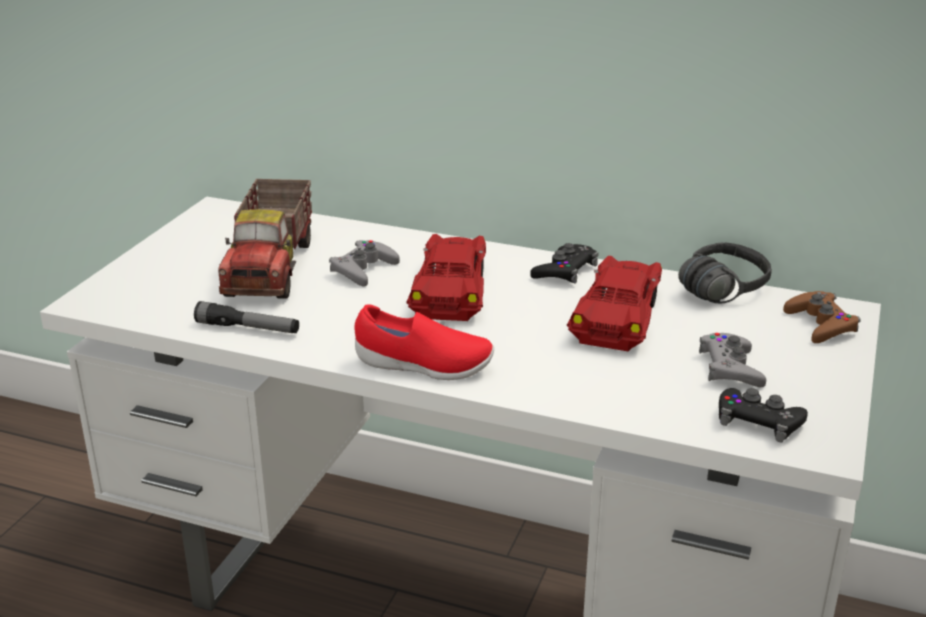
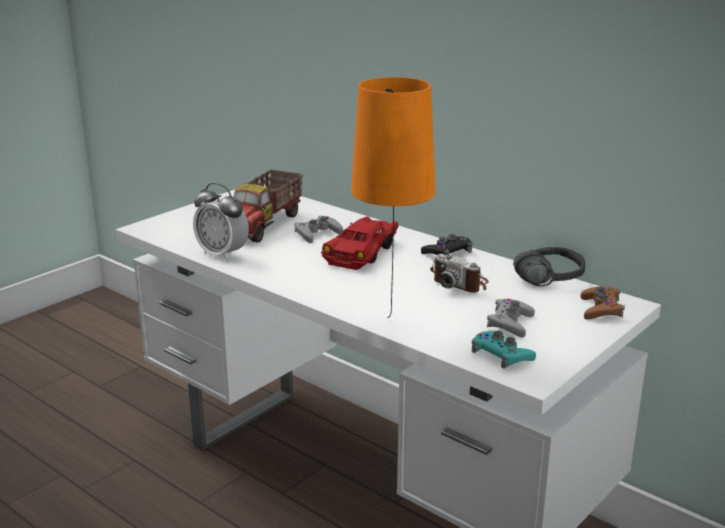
camera: 20 degrees right, 5 degrees down
(248, 328) = (222, 254): flashlight -> alarm clock
(423, 366) = (309, 290): red shoe -> none
(584, 406) = (391, 327): none -> orange table lamp
(619, 316) = (460, 283): red toy car -> camera
(759, 421) = (501, 355): black game controller -> turquoise game controller

